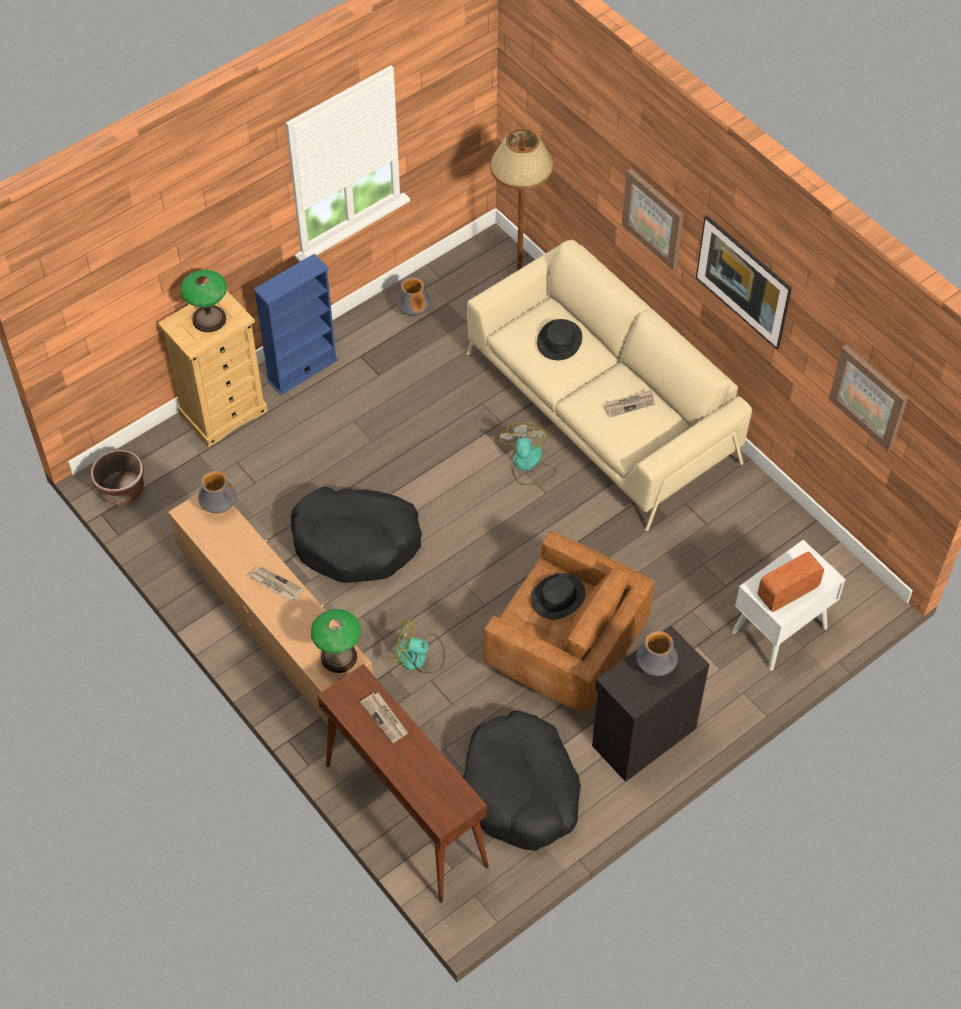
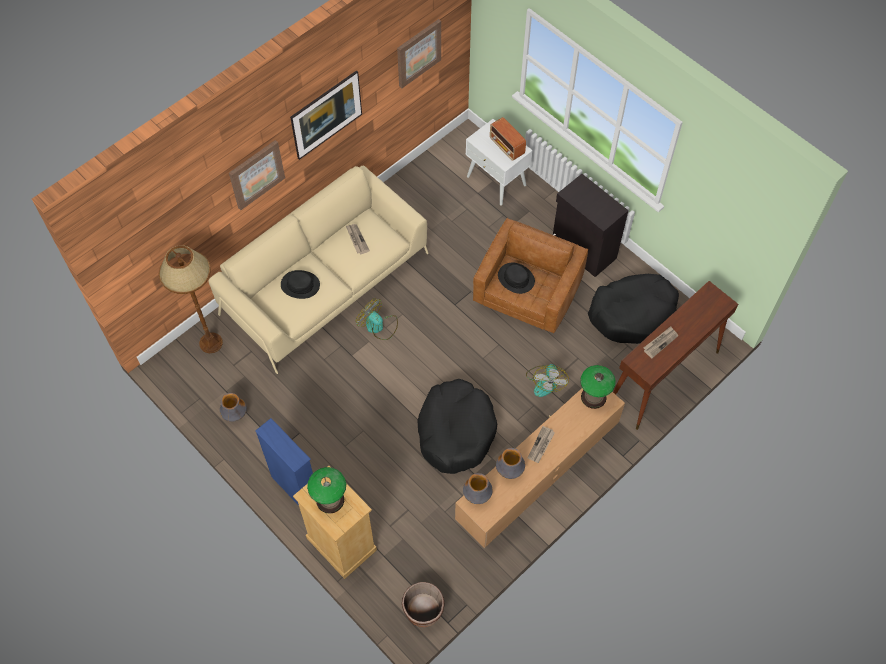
camera: 95 degrees left, 5 degrees up
(528, 465) = (378, 326): fan -> fan turned 45 degrees clockwise
(655, 667) = (589, 200): vase -> vase (509, 470)

